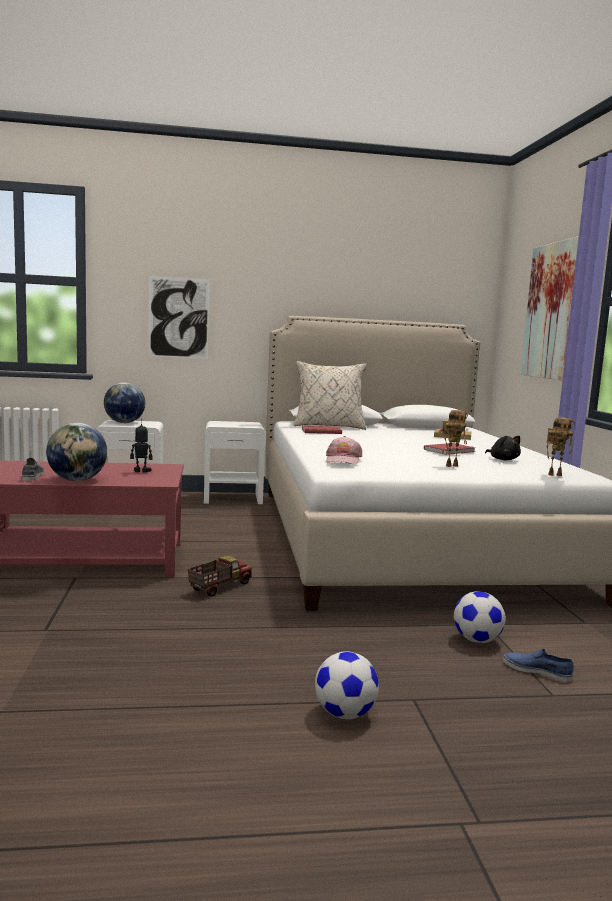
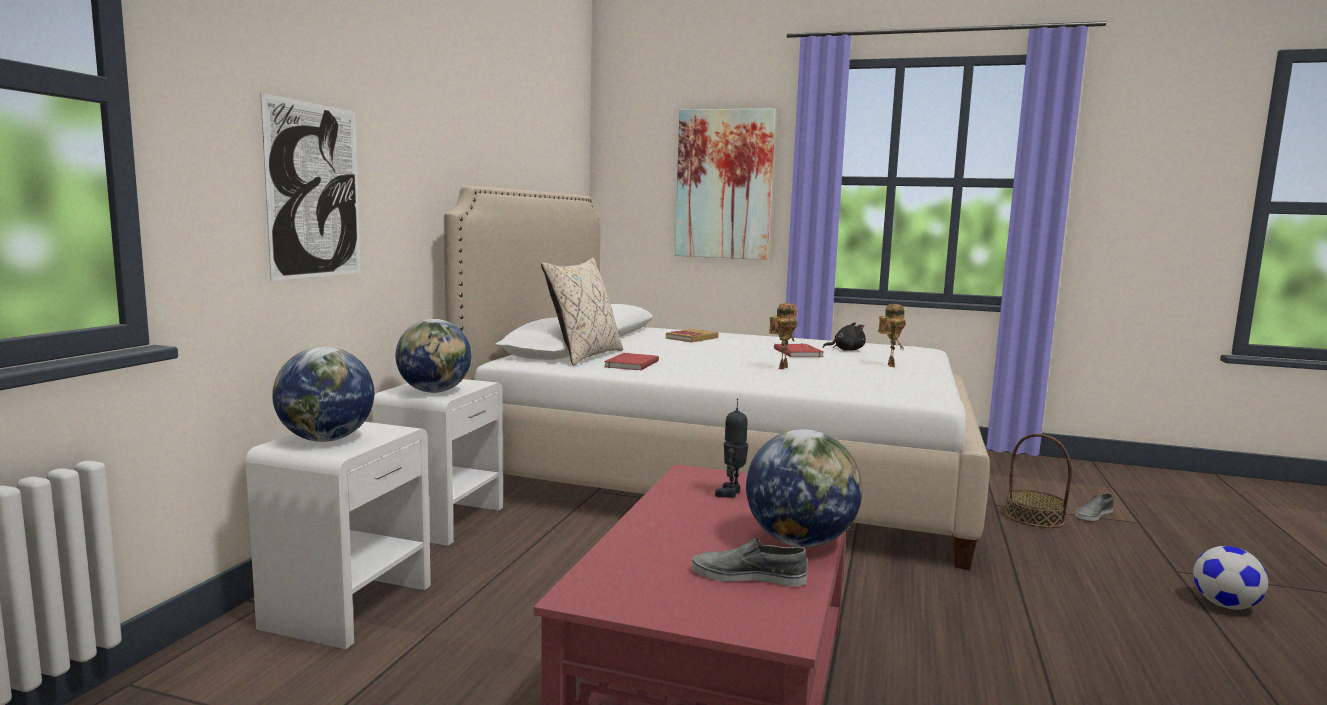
camera: 65 degrees left, 0 degrees up
(219, 587) = (885, 604): toy truck -> none
(223, 424) = (435, 391): none -> globe
(343, 460) = (881, 385): pink cap -> none
(477, 640) = (1034, 517): football -> basket
(537, 670) = (1093, 514): blue shoe -> grey shoe
(555, 475) = (926, 353): toy robot -> toy robot (782, 367)

